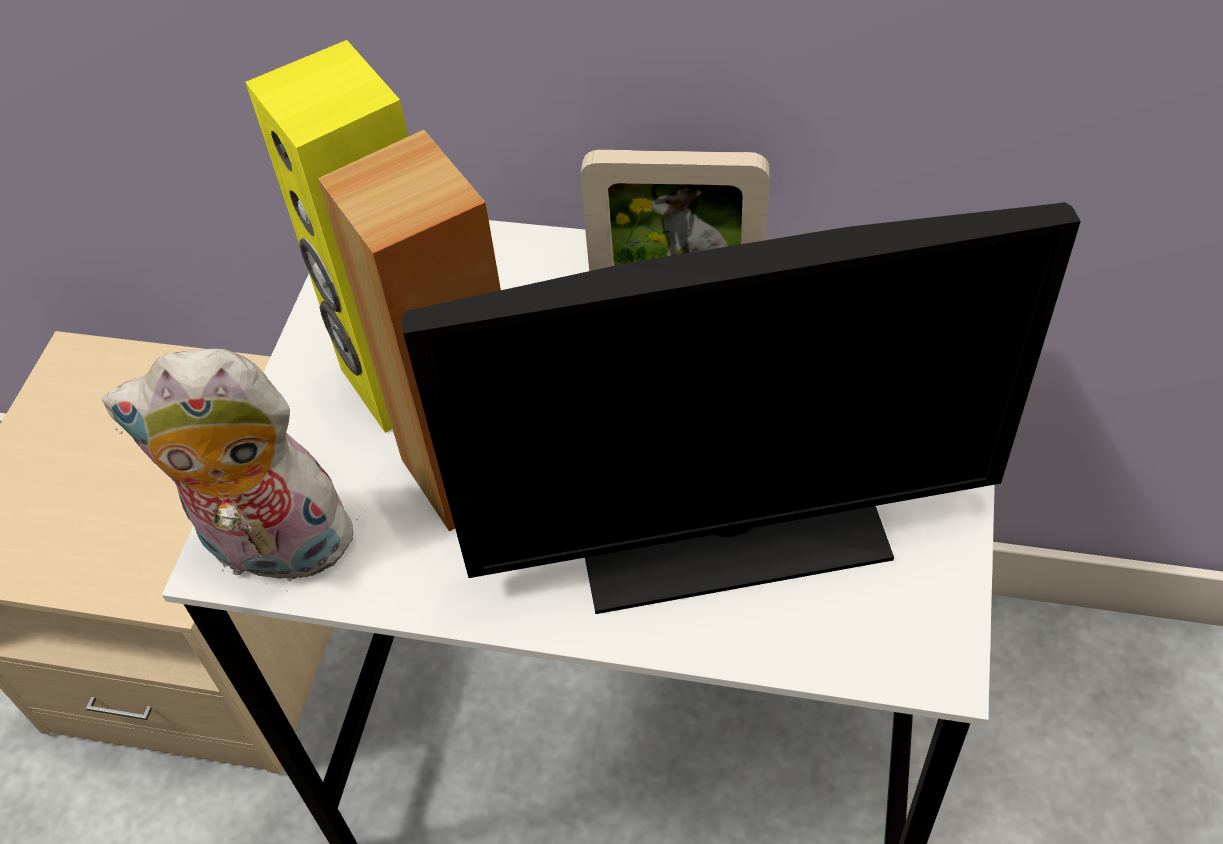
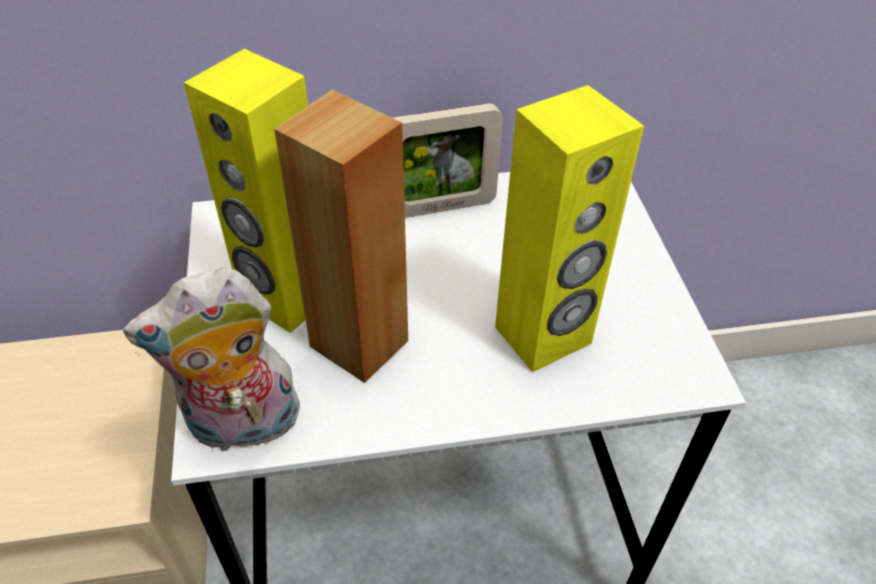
camera: 25 degrees left, 5 degrees down
(730, 530) = (543, 336): monitor -> yellow speaker

